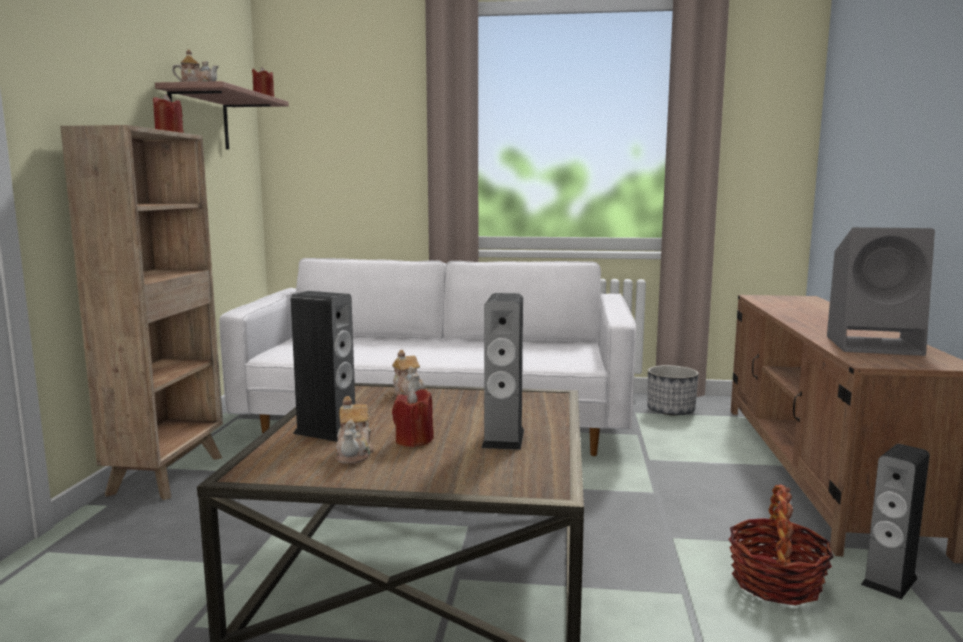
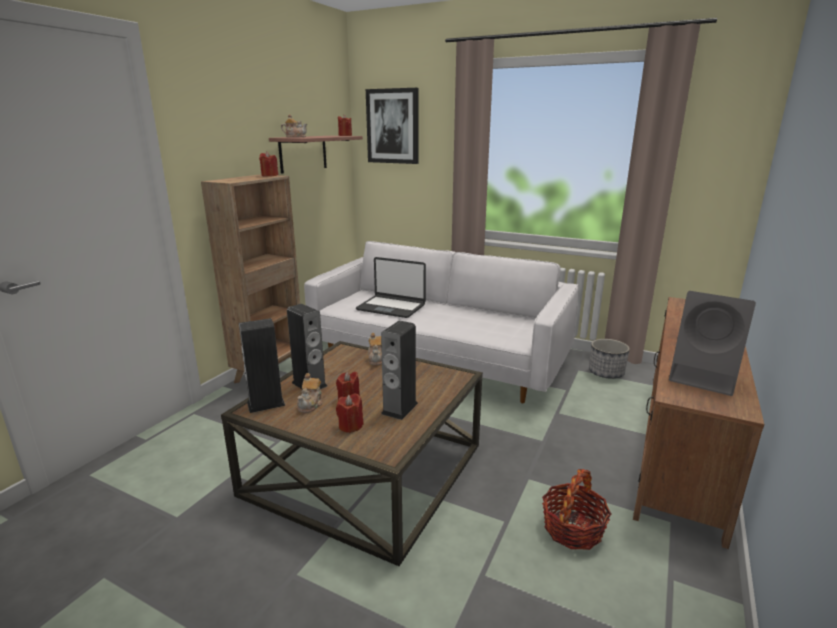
camera: 20 degrees right, 10 degrees up
(326, 95) = (393, 126): none -> picture
(365, 347) = (391, 307): none -> laptop
(448, 467) = (350, 426): none -> red candle
(889, 581) = (656, 549): speaker -> speaker (266, 403)

